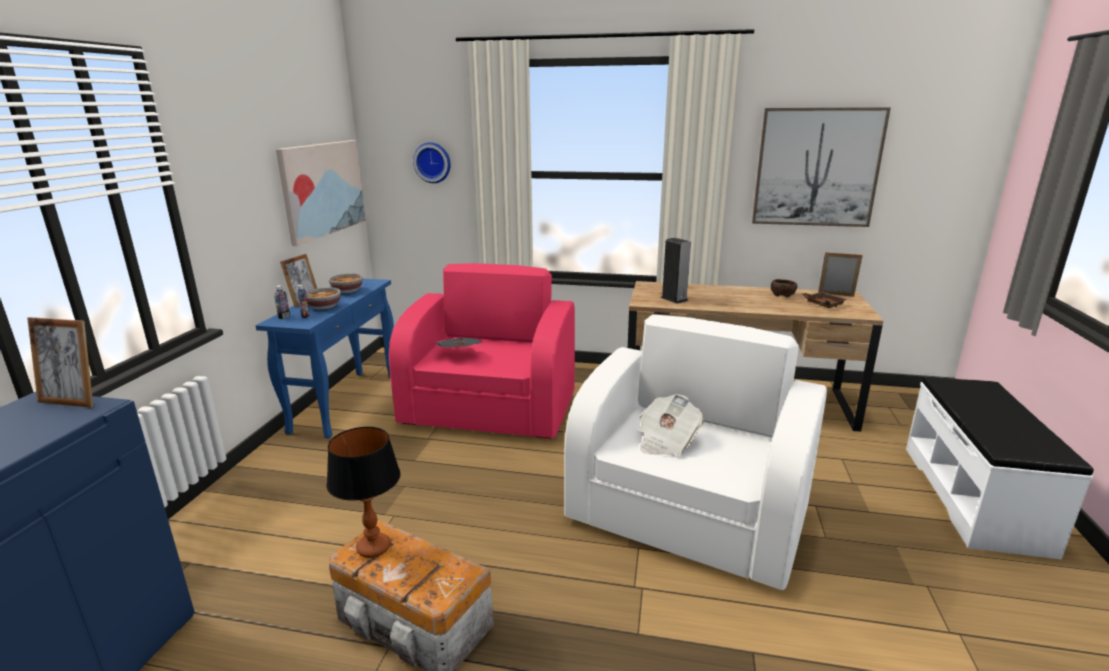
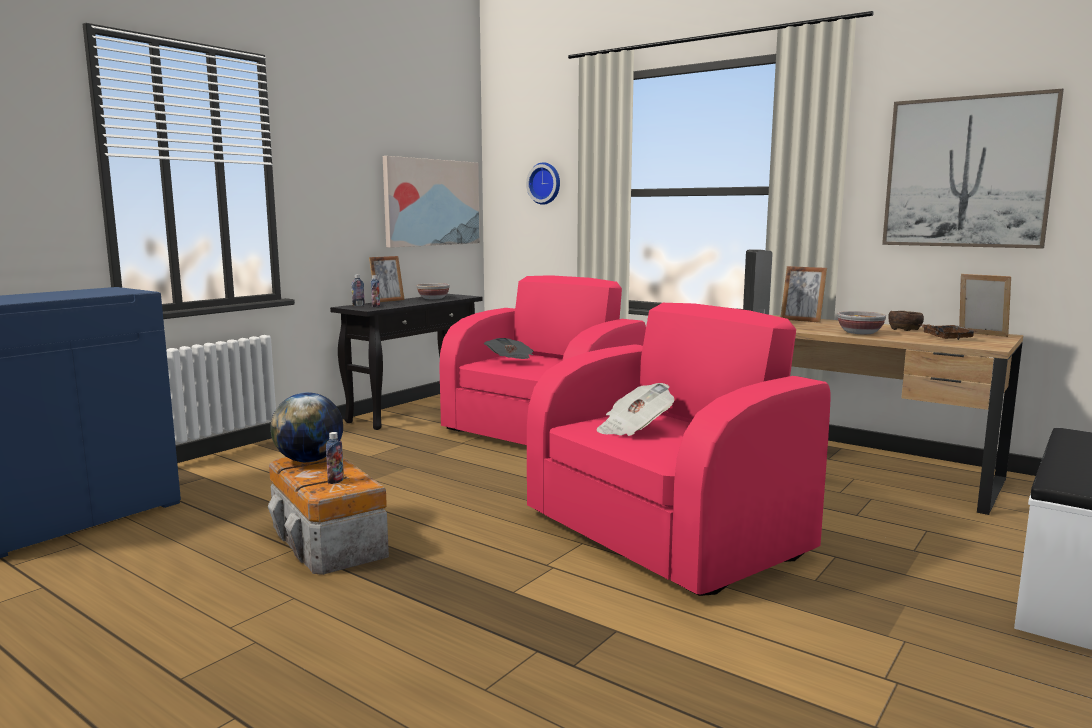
camera: 25 degrees right, 10 degrees down
(73, 401) = (127, 289): picture frame -> picture frame (801, 320)
(324, 307) = (399, 304): bowl -> bowl (860, 333)
(345, 402) = (415, 411): blue console table -> black console table
(374, 548) = (309, 460): table lamp -> globe
(435, 576) = (336, 481): none -> bottle
(688, 514) = (666, 533): white armchair -> pink armchair

